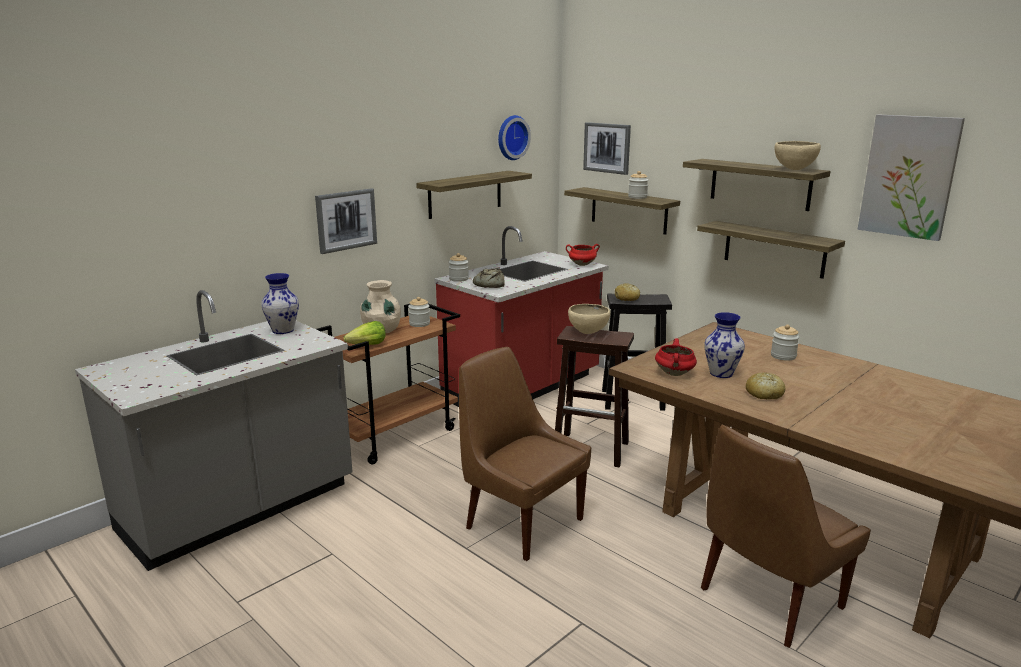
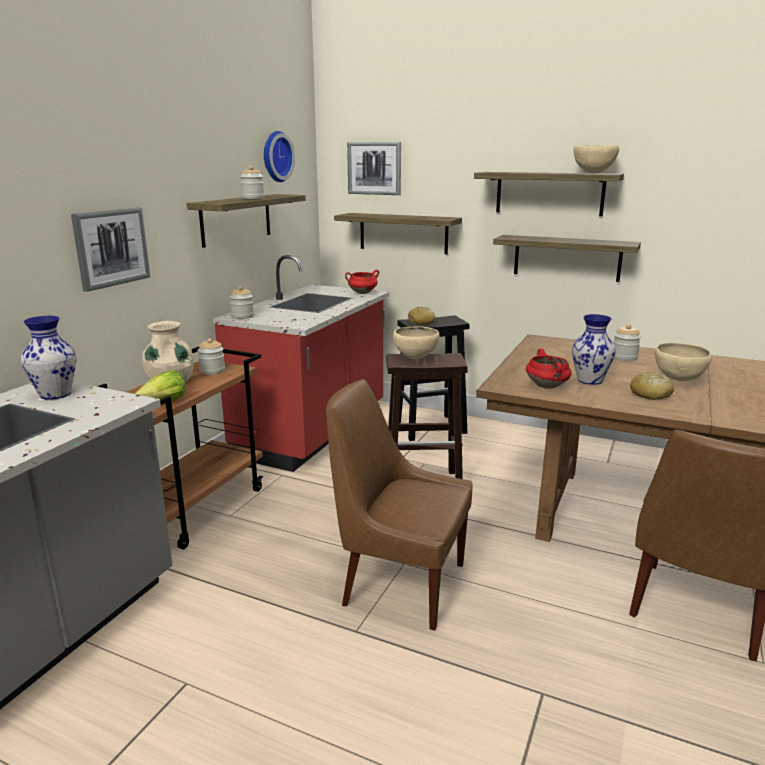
camera: 20 degrees left, 0 degrees up
(489, 284) = (282, 318): bread -> none
(637, 197) = (417, 217): jar -> jar (253, 198)
(810, 384) = (678, 380): none -> beige bowl
(909, 176) = (704, 173): picture -> none

